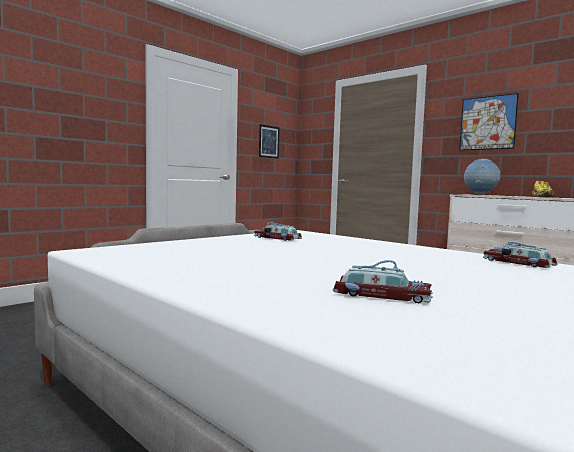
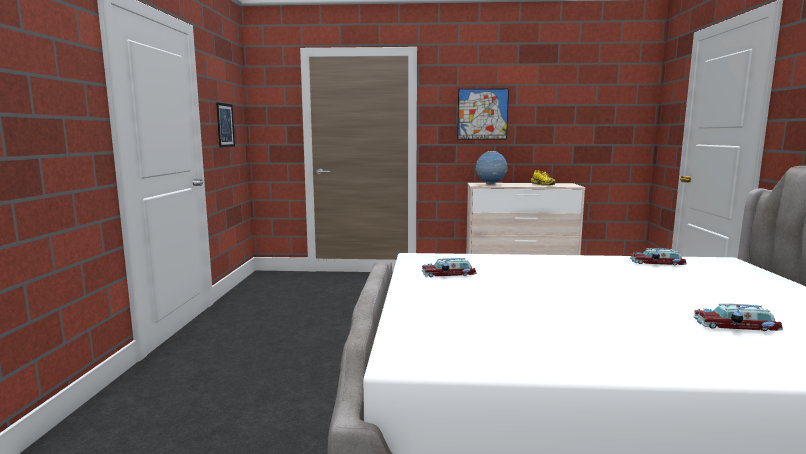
camera: 40 degrees left, 5 degrees up
(380, 295) = (737, 326): toy car -> toy car turned 150 degrees counterclockwise

